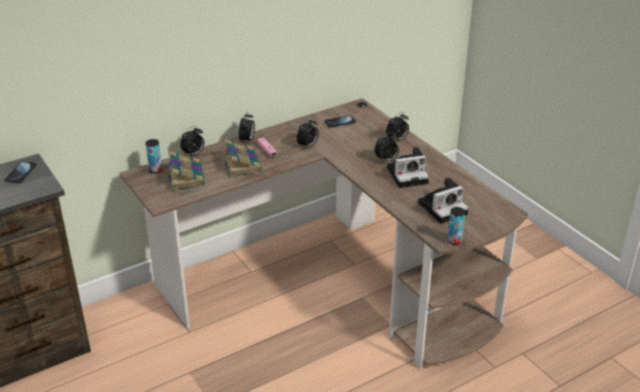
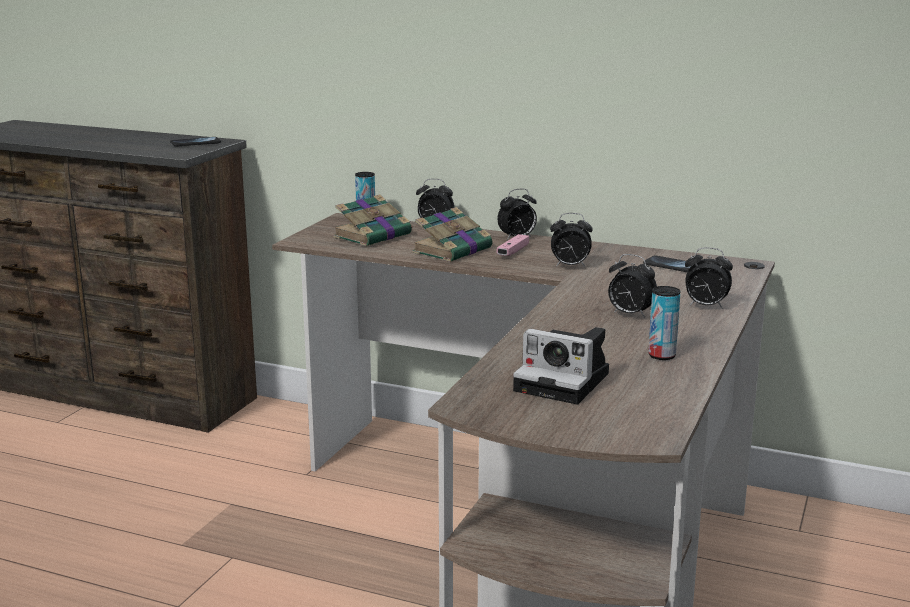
camera: 55 degrees right, 15 degrees down
(408, 175) = (617, 337): camera -> none
(454, 241) = (478, 413): can -> can (661, 356)

